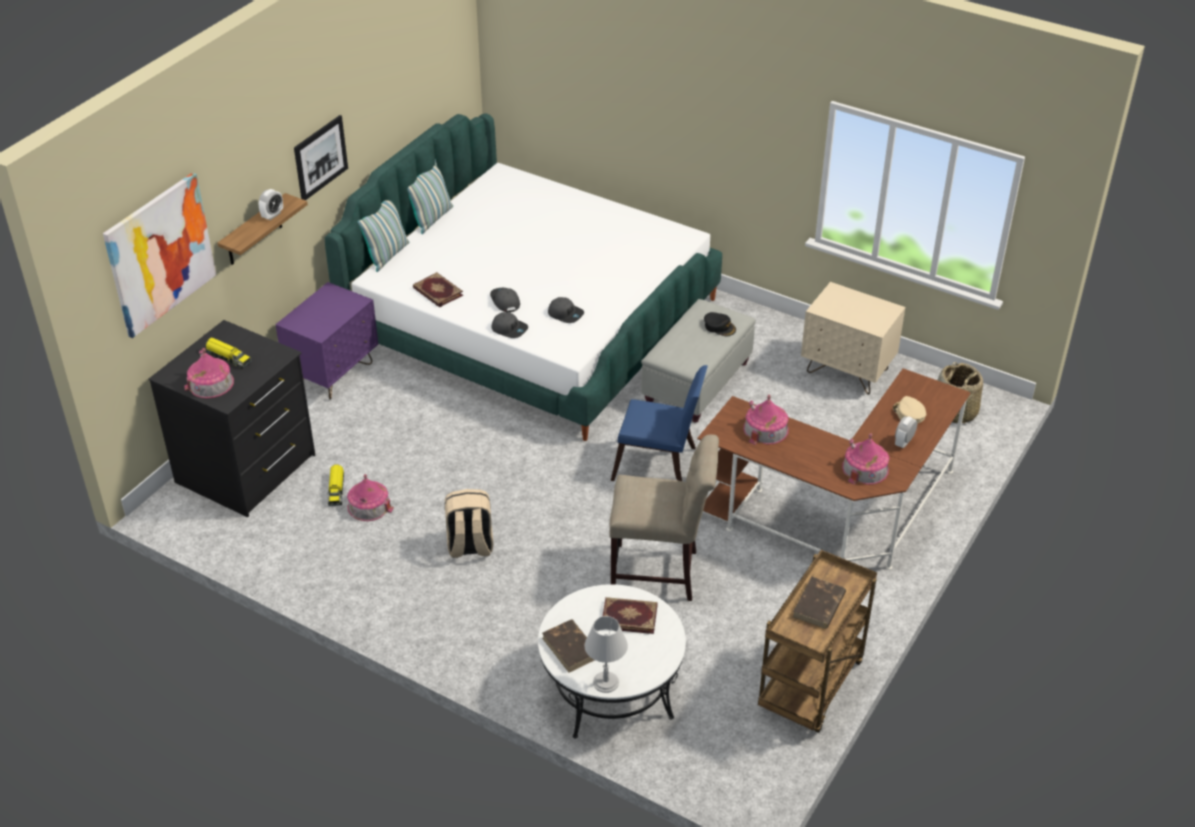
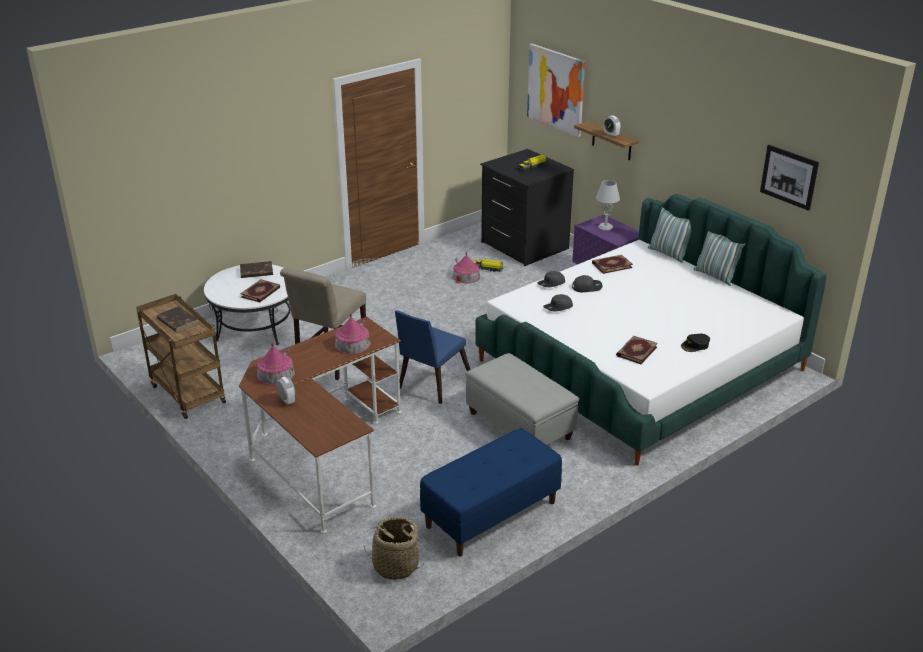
camera: 110 degrees right, 10 degrees down
(211, 383) = (511, 161): toy house -> none
(320, 158) = (670, 146): picture -> picture (789, 177)
(470, 546) = (406, 302): beige backpack -> none
(605, 682) = (222, 277): grey table lamp -> grey table lamp (605, 227)
(629, 250) = (636, 351): none -> book
(719, 327) = (528, 394): black cap -> black cap (695, 345)
(847, 371) = (491, 515): beige nightstand -> blue bench
(909, 413) = (316, 413): beige cap -> none

